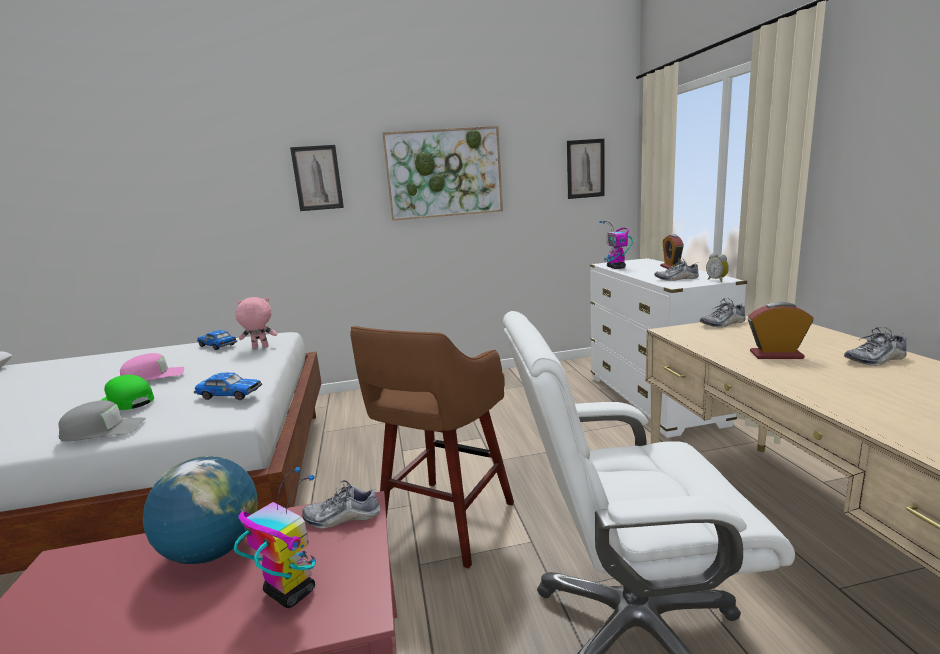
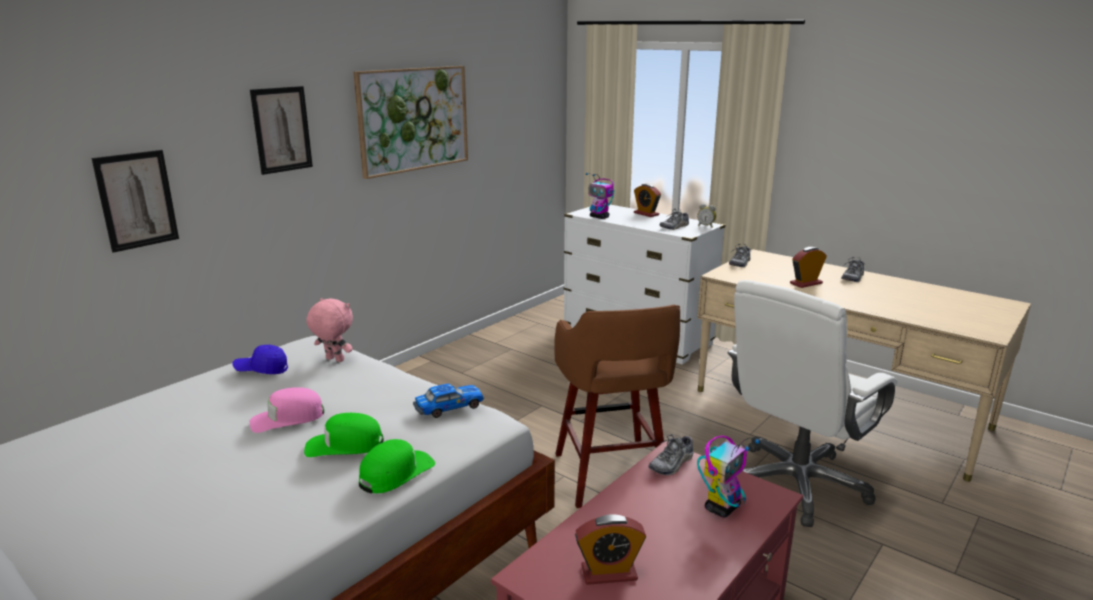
camera: 40 degrees left, 5 degrees up
(87, 600) = (609, 573): none -> alarm clock
(103, 430) = (396, 472): grey cap -> green cap
(154, 376) = (287, 418): pink cap -> pink cap turned 135 degrees counterclockwise
(213, 551) = (630, 515): globe -> none
(218, 346) = (262, 370): toy car -> blue cap
(260, 347) = (334, 360): pink plush toy -> pink plush toy turned 75 degrees clockwise
(289, 591) = (722, 507): toy robot -> toy robot turned 135 degrees clockwise
(585, 169) = (530, 111): picture -> picture (137, 200)

